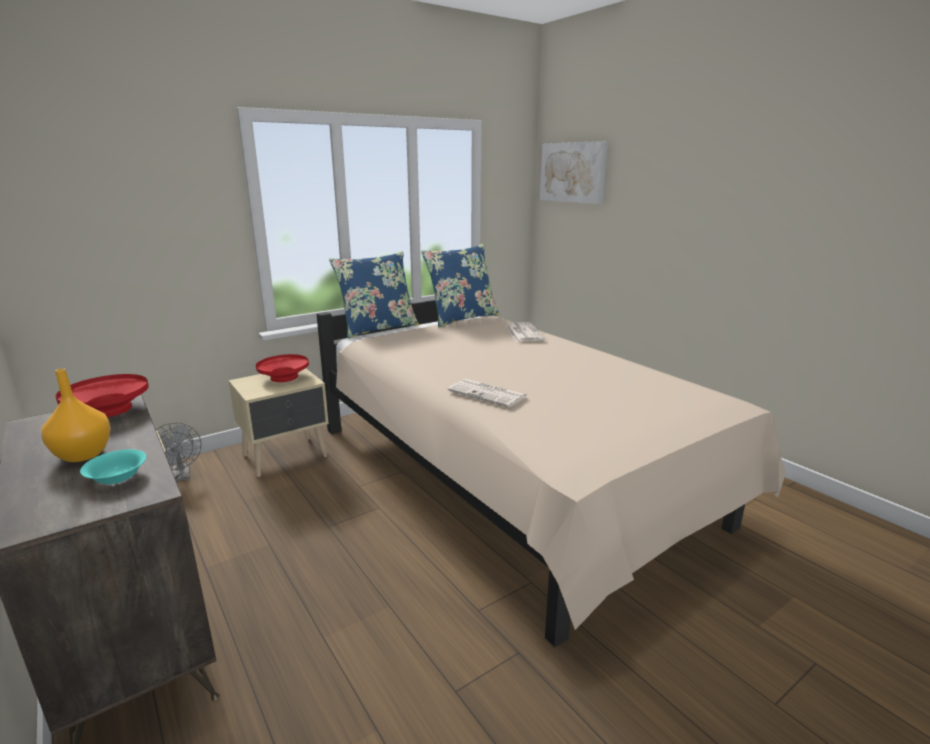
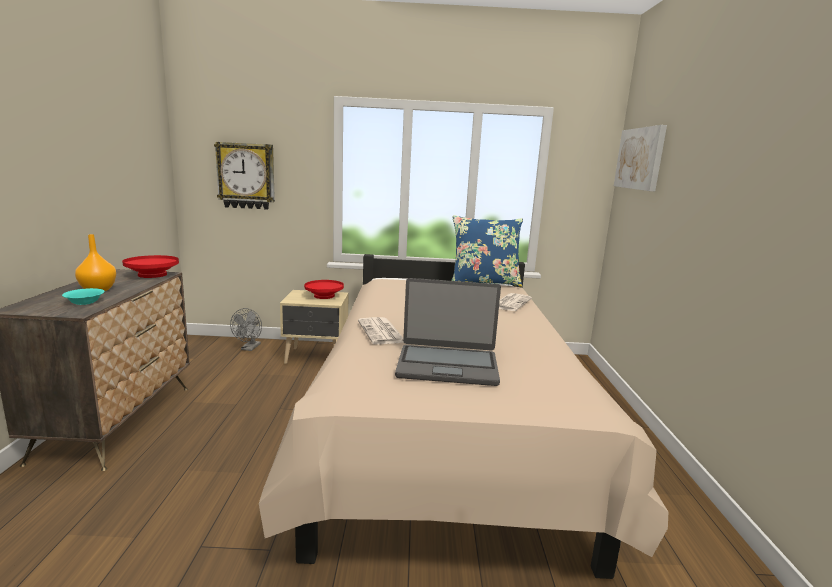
camera: 35 degrees right, 5 degrees down
(116, 232) = (246, 176): none -> wall clock
(378, 329) = (410, 276): blue pillow -> none
(598, 405) = (447, 365): none -> laptop

